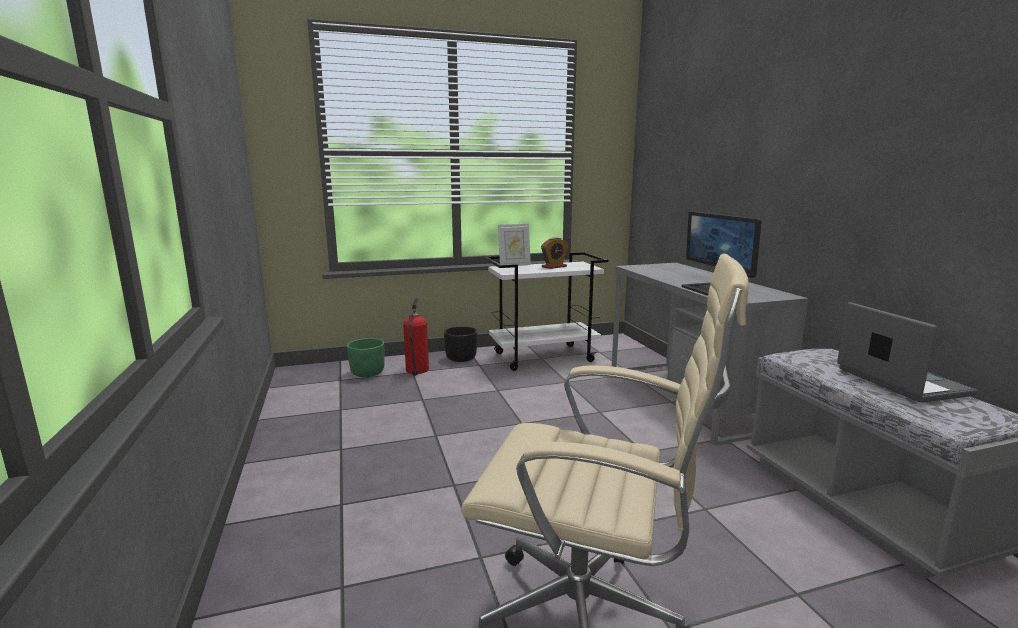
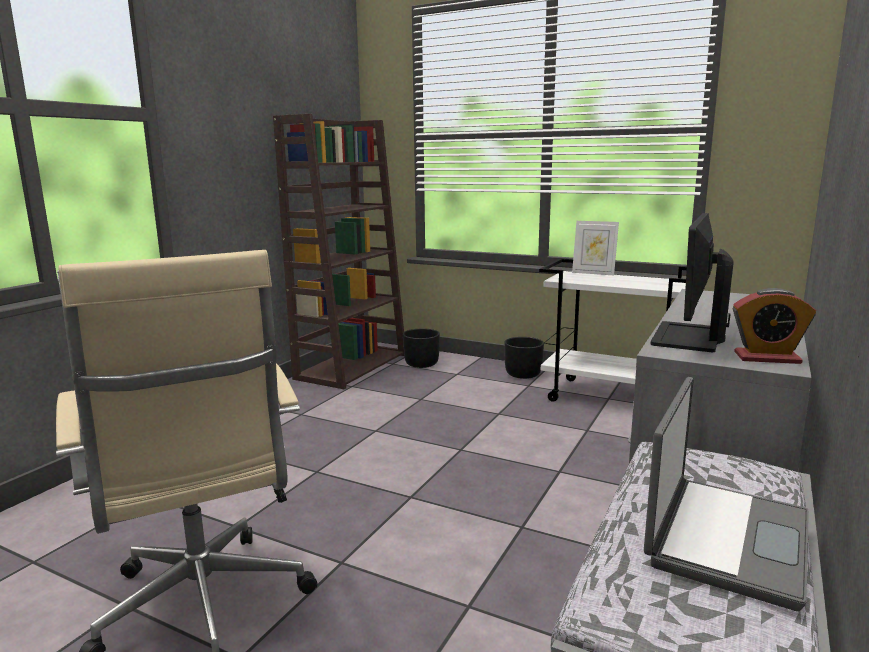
camera: 45 degrees right, 0 degrees up
(304, 393) = (352, 366): none -> brown bookcase
(368, 373) = (422, 364): green planter -> black planter
(417, 370) = (463, 374): fire extinguisher -> none
(554, 267) = (633, 281): alarm clock -> alarm clock (767, 358)

